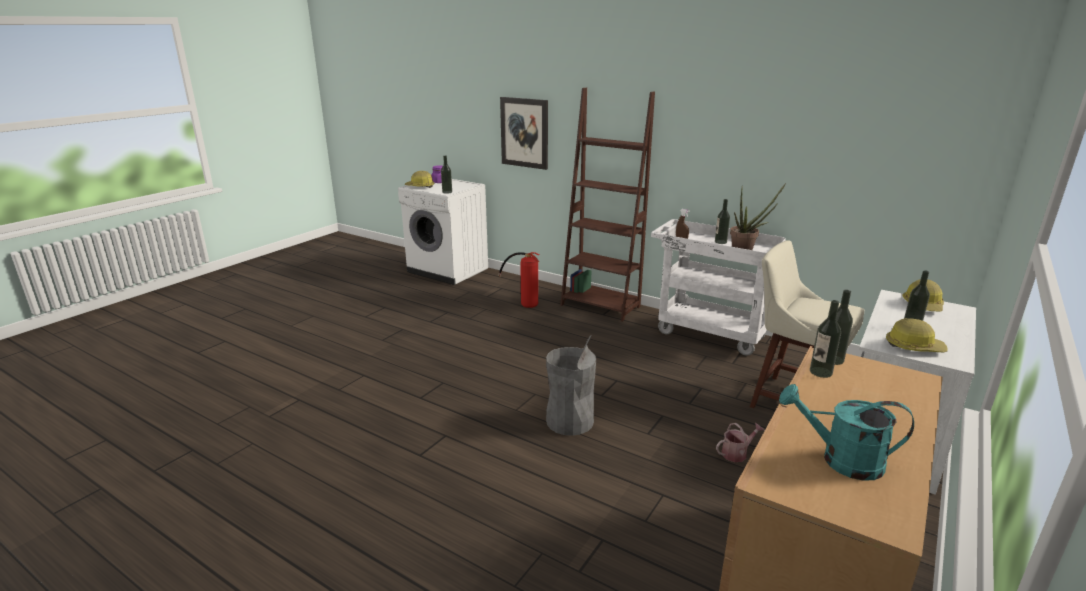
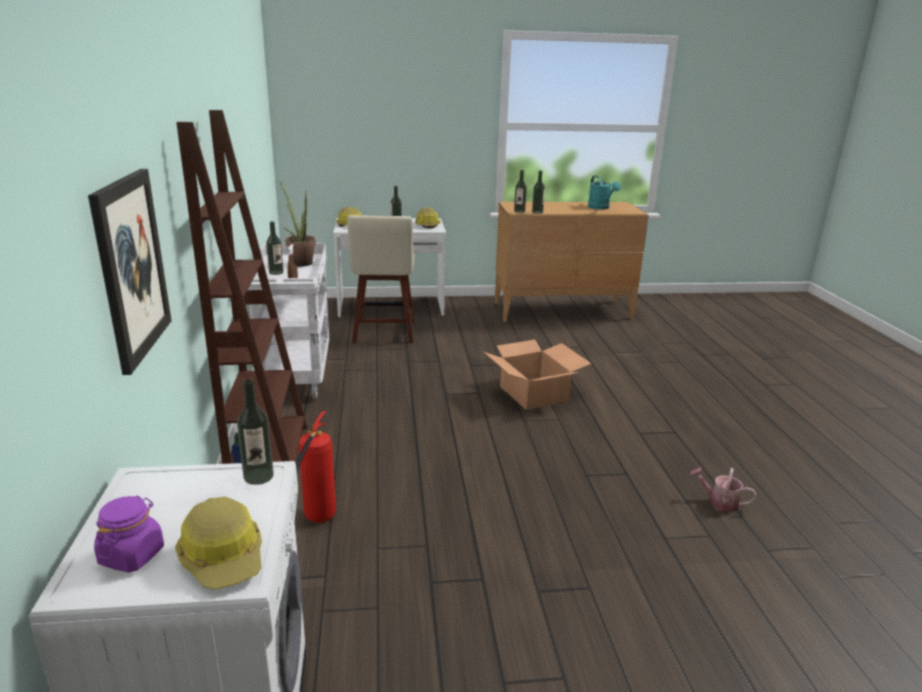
camera: 130 degrees left, 0 degrees up
(570, 421) = (534, 393): grey trash can -> cardboard box
(737, 453) = (477, 337): watering can -> watering can (719, 502)

